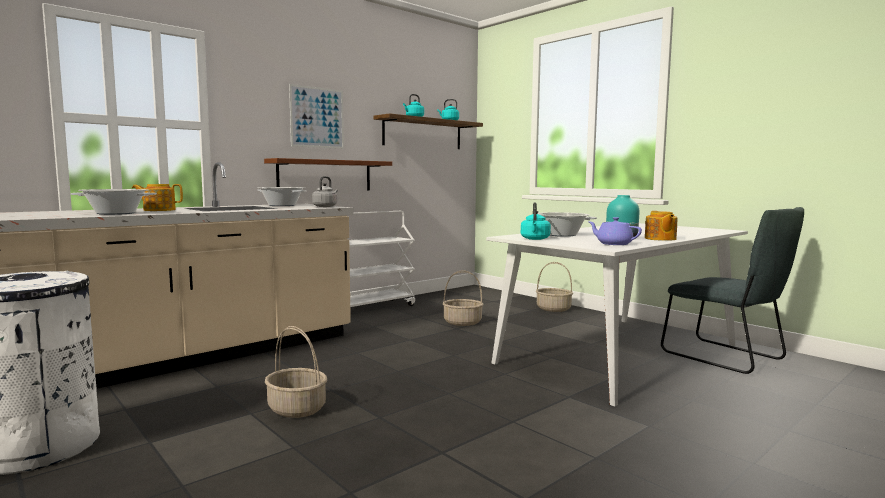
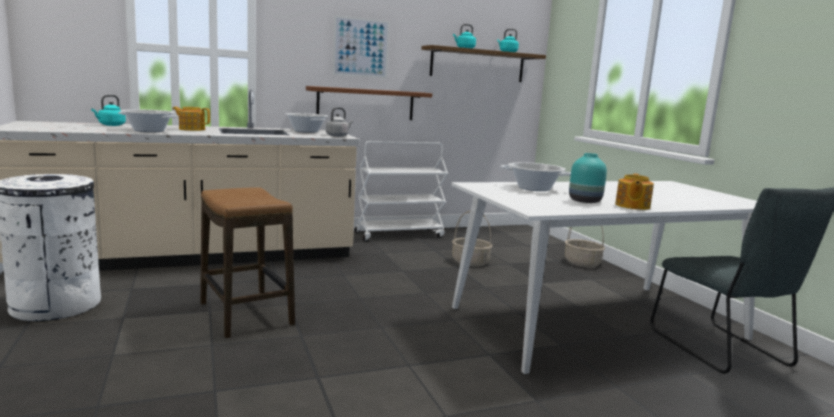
camera: 20 degrees right, 5 degrees up
(297, 409) = (246, 314): basket -> stool
(535, 239) = (491, 190): turquoise kettle -> turquoise kettle (110, 125)
(613, 244) = (556, 206): purple teapot -> none

